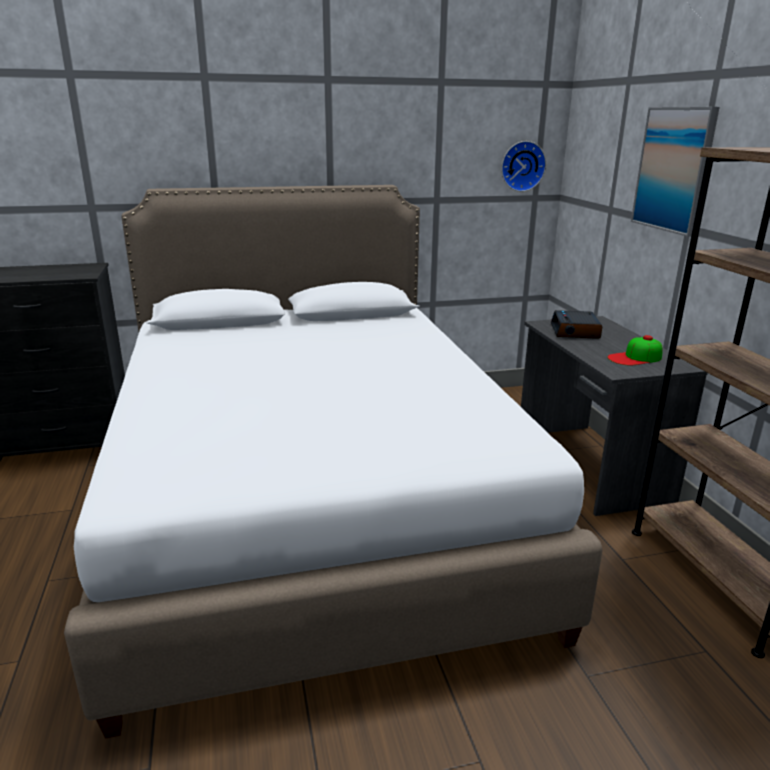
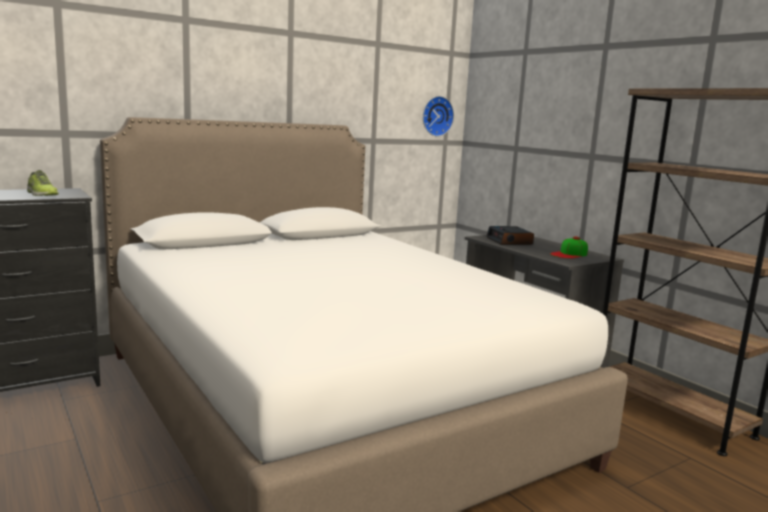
camera: 20 degrees left, 10 degrees down
(59, 272) = (41, 194): none -> shoe
(674, 169) = (575, 114): picture -> none

